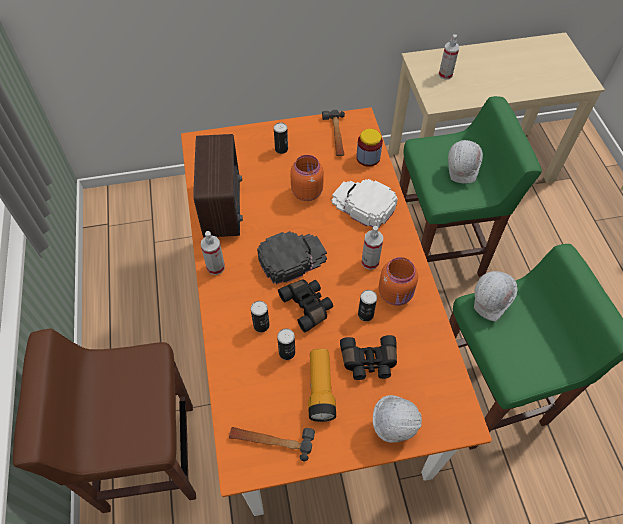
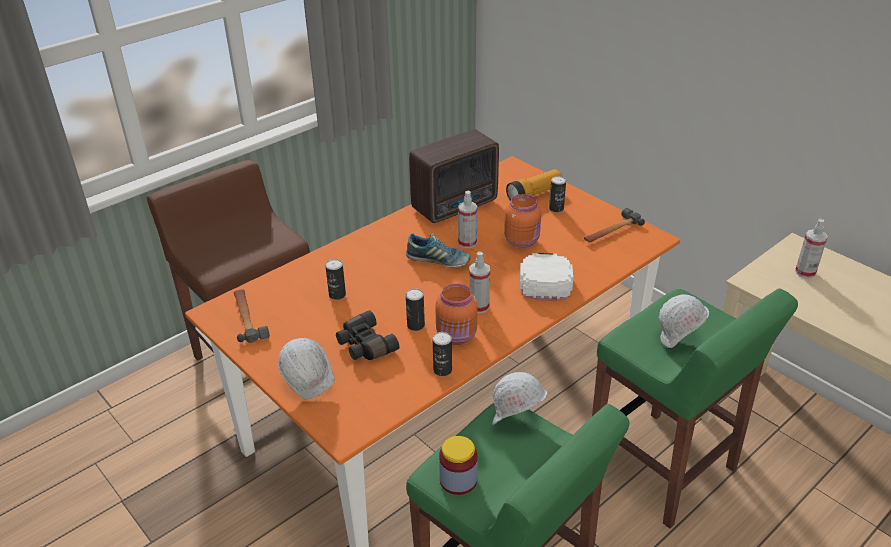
camera: 60 degrees right, 20 degrees down
(215, 267) = (390, 226): spray bottle -> spray bottle (467, 243)
(261, 325) = (353, 271): can -> can (442, 370)
(292, 258) = (438, 260): black cap -> shoe
(308, 306) = (394, 288): black binoculars -> none
(320, 389) = (315, 327): flashlight -> flashlight (534, 195)
(368, 157) = (608, 260): jar -> jar (458, 480)

